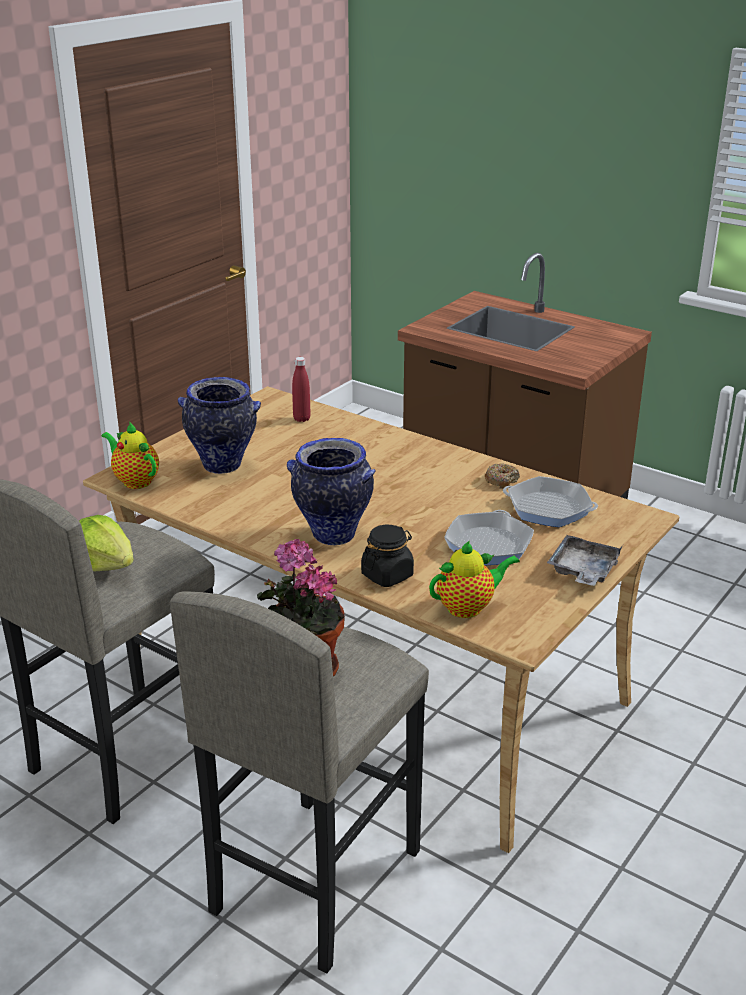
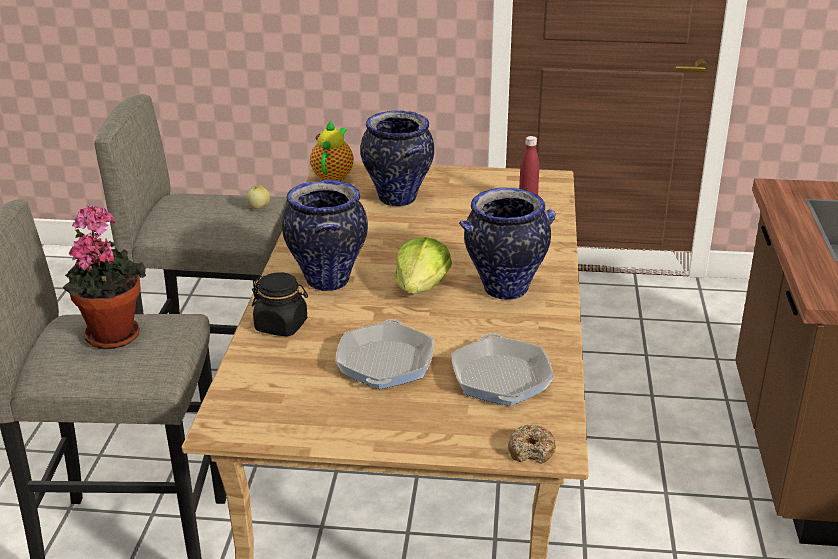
camera: 60 degrees right, 0 degrees up
(104, 564) = (204, 209): lettuce -> lettuce (421, 287)
(139, 535) = (258, 207): none -> apple
(428, 470) = (504, 290): none -> vase
(468, 607) = (259, 382): teapot -> none
(488, 545) = (385, 363): frying pan -> frying pan turned 105 degrees clockwise
(501, 481) = (529, 335): donut -> donut (531, 451)
(583, 571) = (386, 433): grey tray -> none

